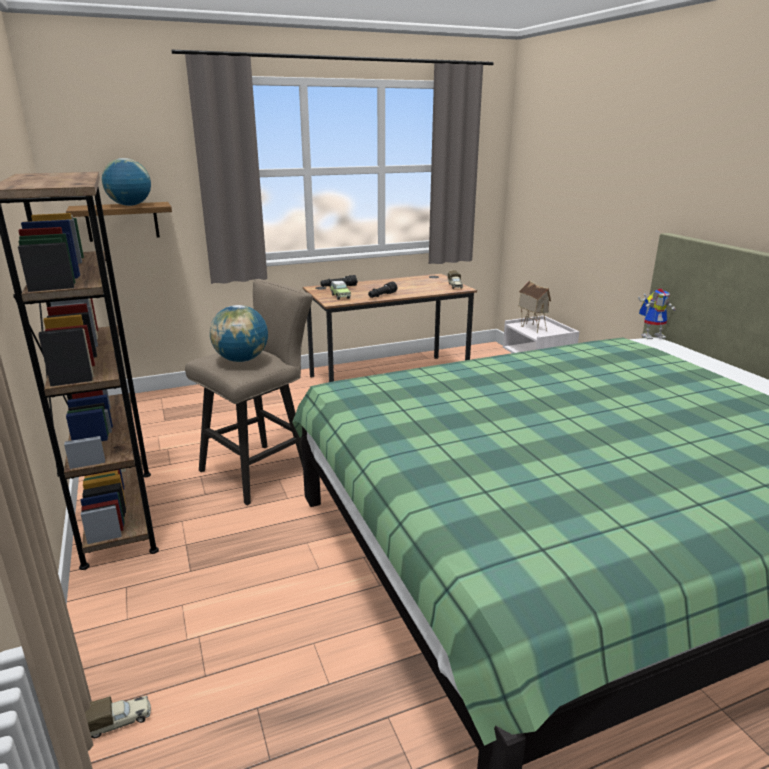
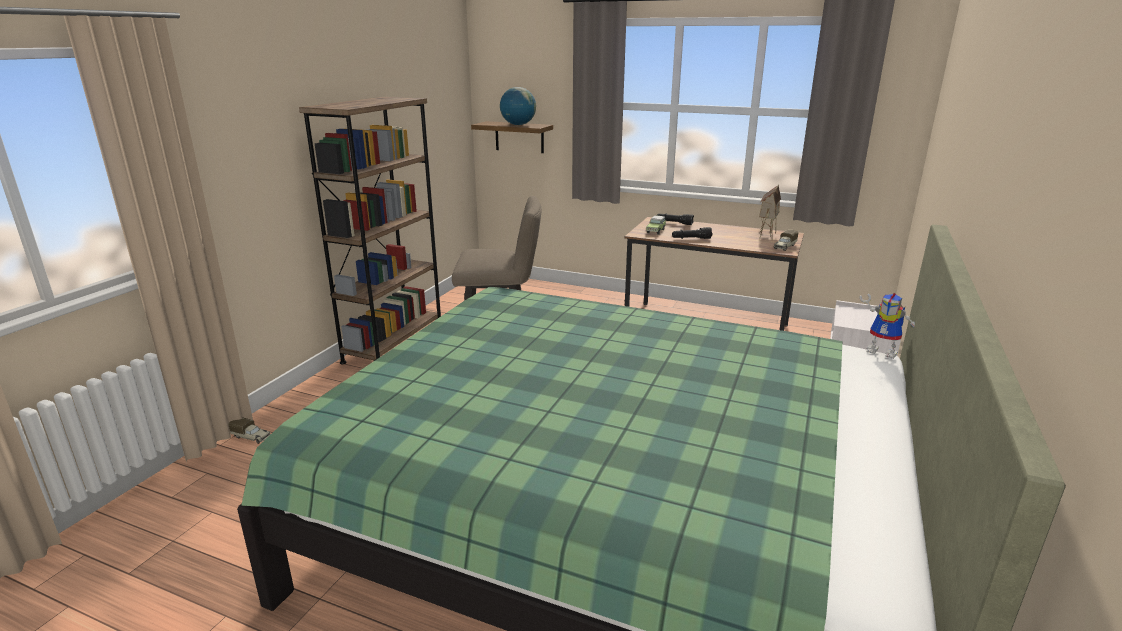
camera: 45 degrees right, 0 degrees up
(241, 360) = (482, 256): globe -> none
(531, 328) = (855, 316): toy house -> toy house (765, 235)

